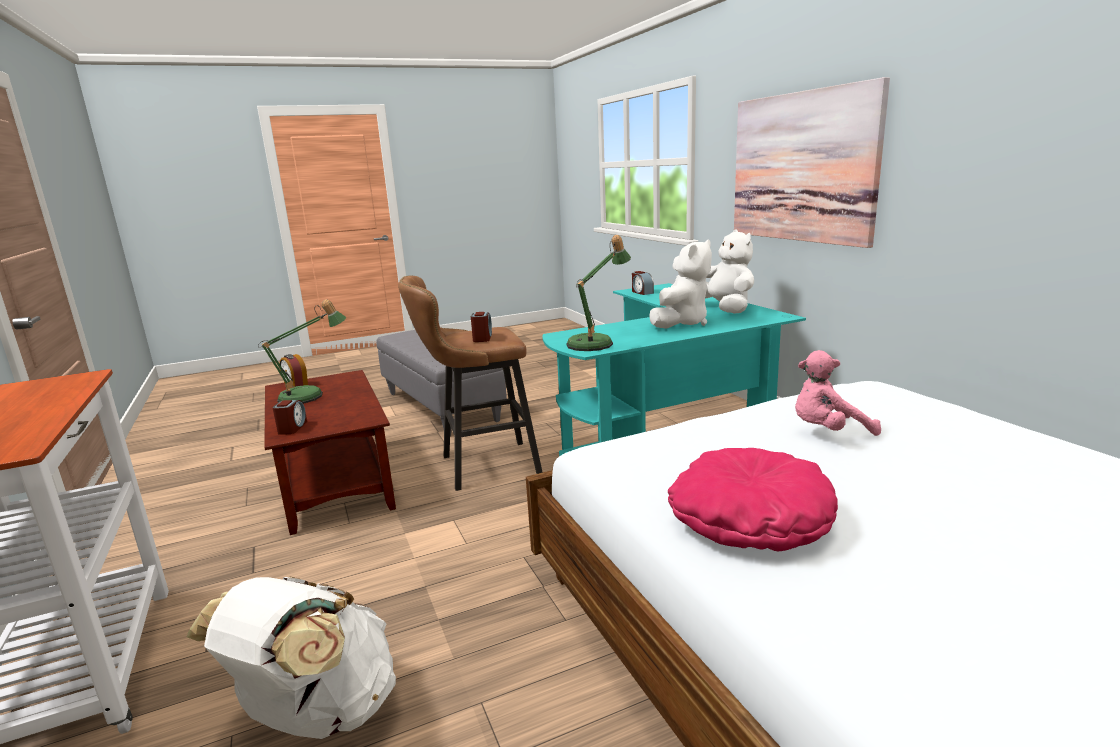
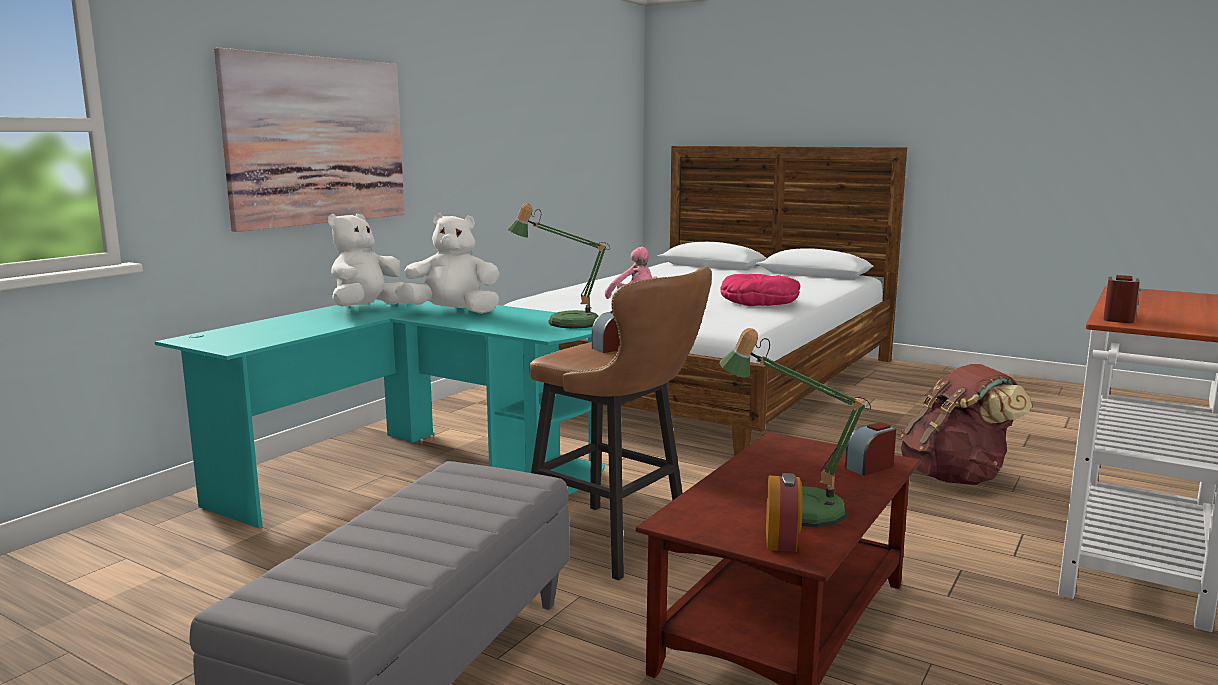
camera: 125 degrees left, 5 degrees down
(317, 714) = (956, 477): white backpack -> brown backpack
(642, 292) = (250, 341): alarm clock -> alarm clock (1119, 318)

